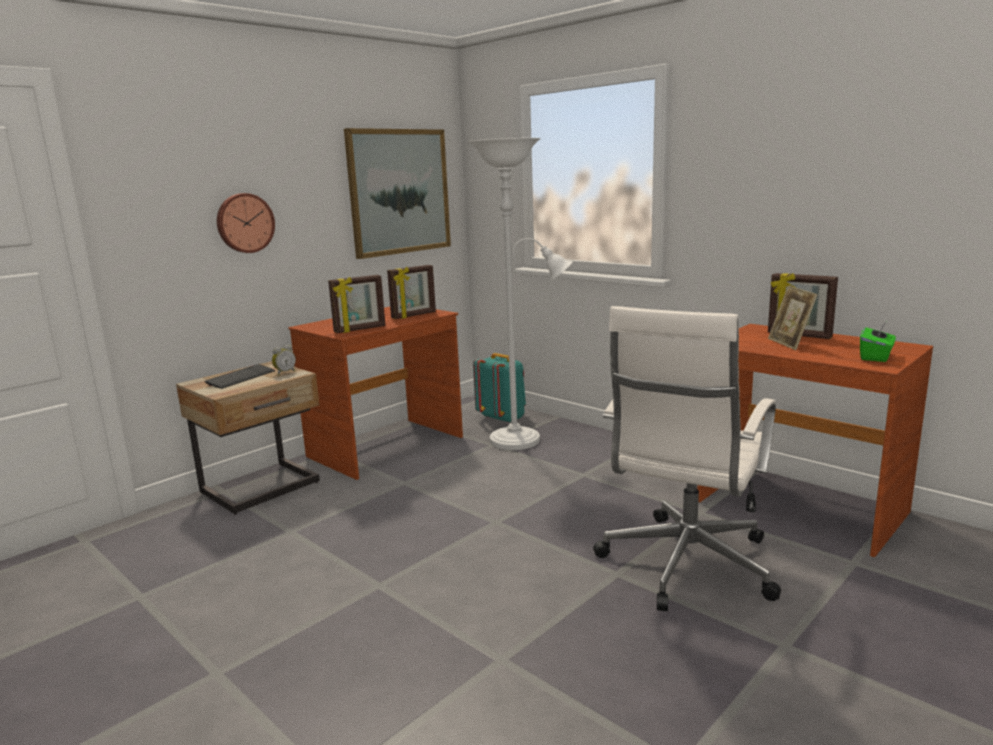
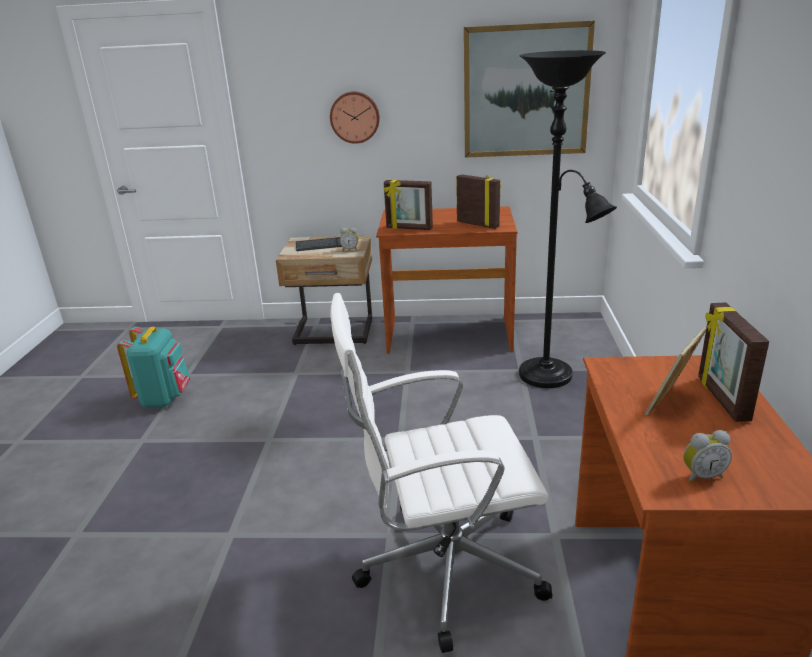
camera: 50 degrees right, 10 degrees up
(414, 315) = (478, 224): picture frame -> picture frame turned 150 degrees counterclockwise
(502, 418) = (578, 347): turquoise backpack -> turquoise backpack (164, 398)
(522, 440) = (551, 377): white floor lamp -> black floor lamp
(875, 357) = (701, 476): green tissue box -> alarm clock

